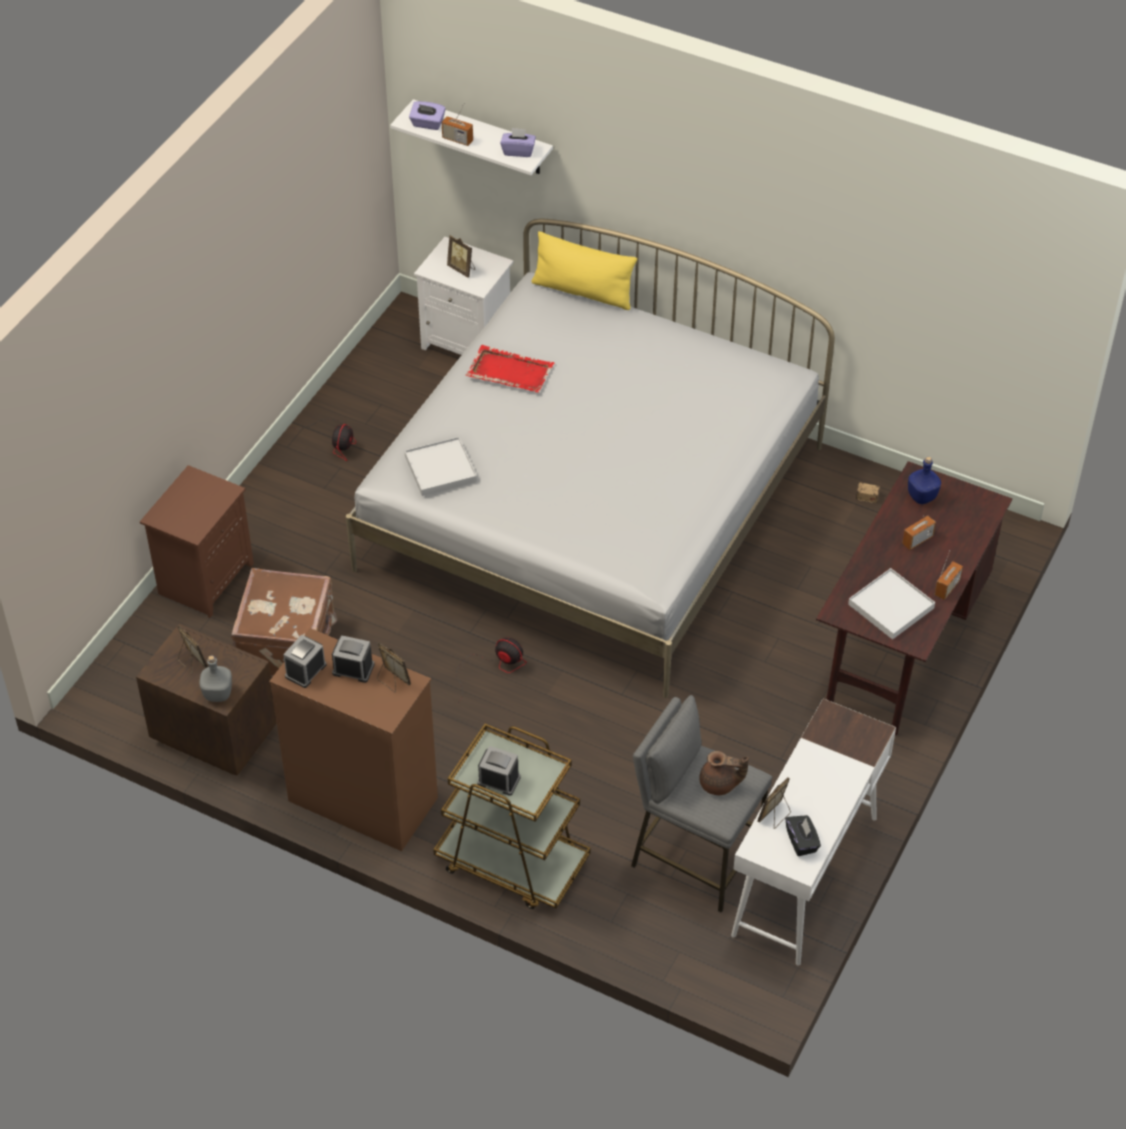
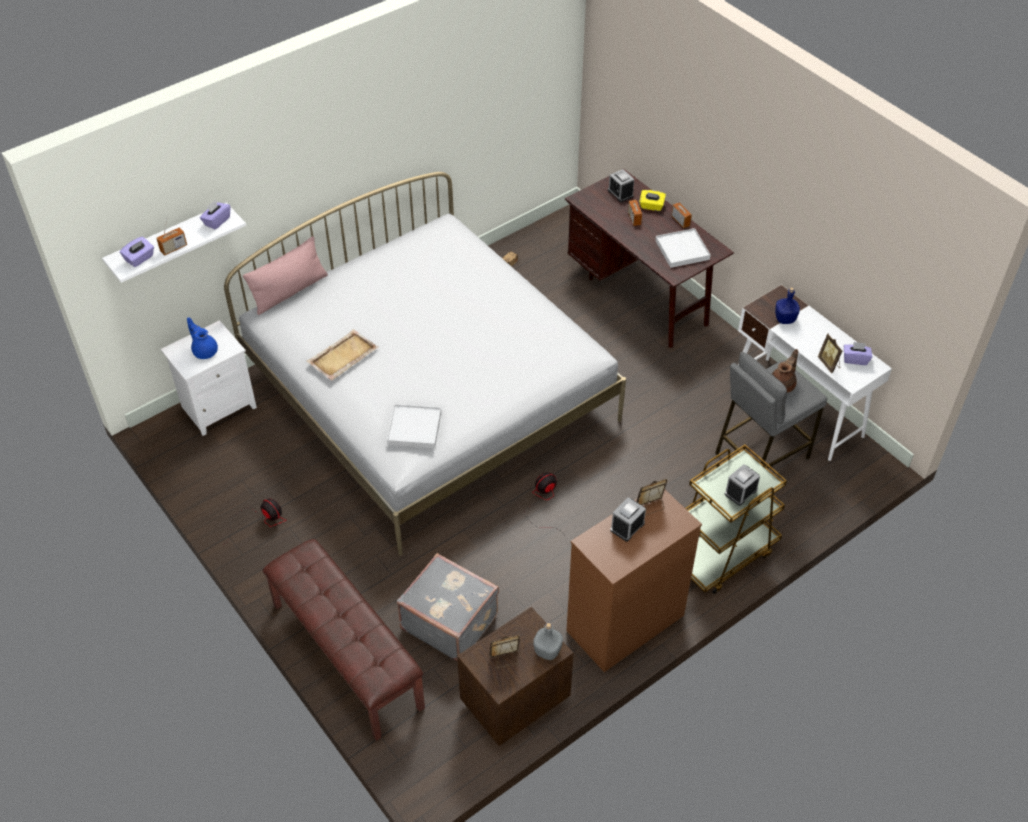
camera: 65 degrees left, 0 degrees up
(205, 578) = (346, 655): brown nightstand -> brown bench
(289, 644) = (450, 621): brown suitcase -> grey suitcase
(305, 670) = (614, 557): alarm clock -> alarm clock (620, 193)
(462, 269) = (205, 351): picture frame -> blue teapot
(509, 371) = (342, 357): red tray -> beige tray
(583, 292) = (289, 292): yellow pillow -> pink pillow
(802, 842) = (855, 359): black tissue box -> purple tissue box
(922, 497) = (599, 203): blue bottle -> blue bottle (785, 319)
(955, 550) = (651, 206): none -> yellow tissue box

